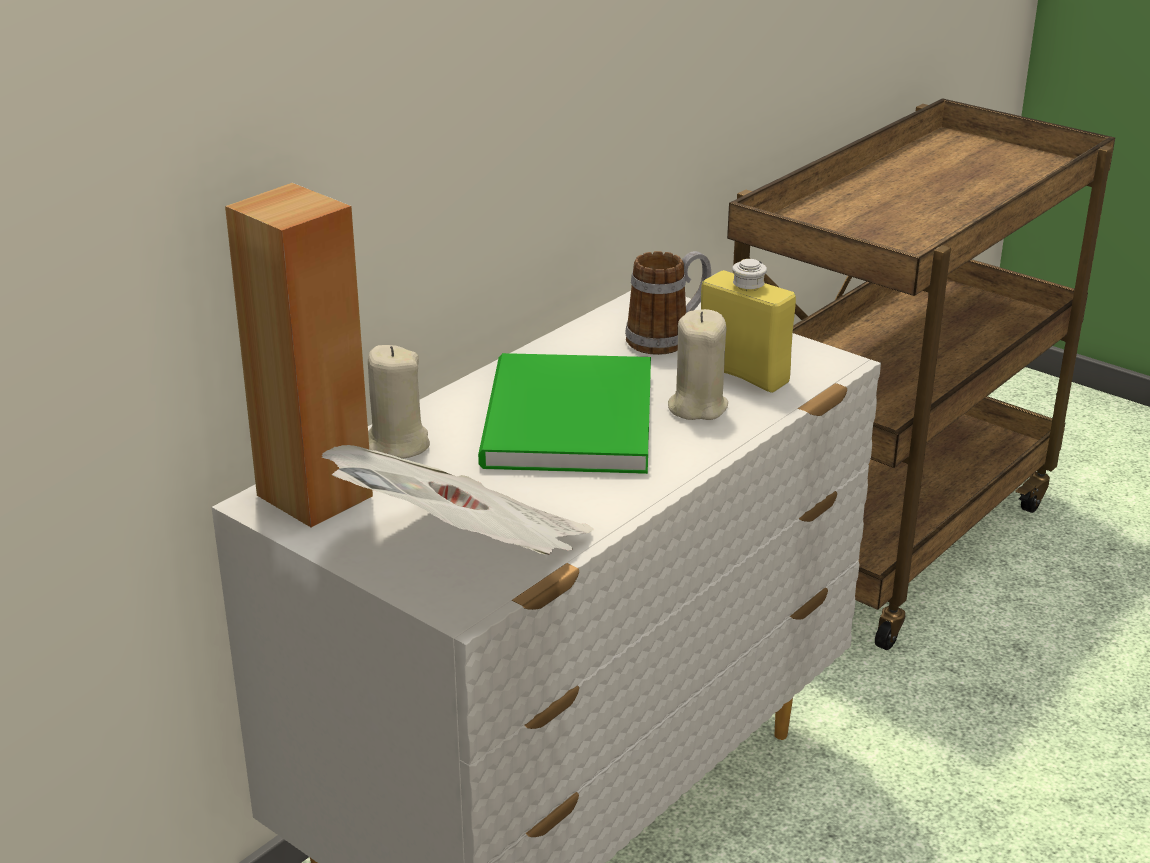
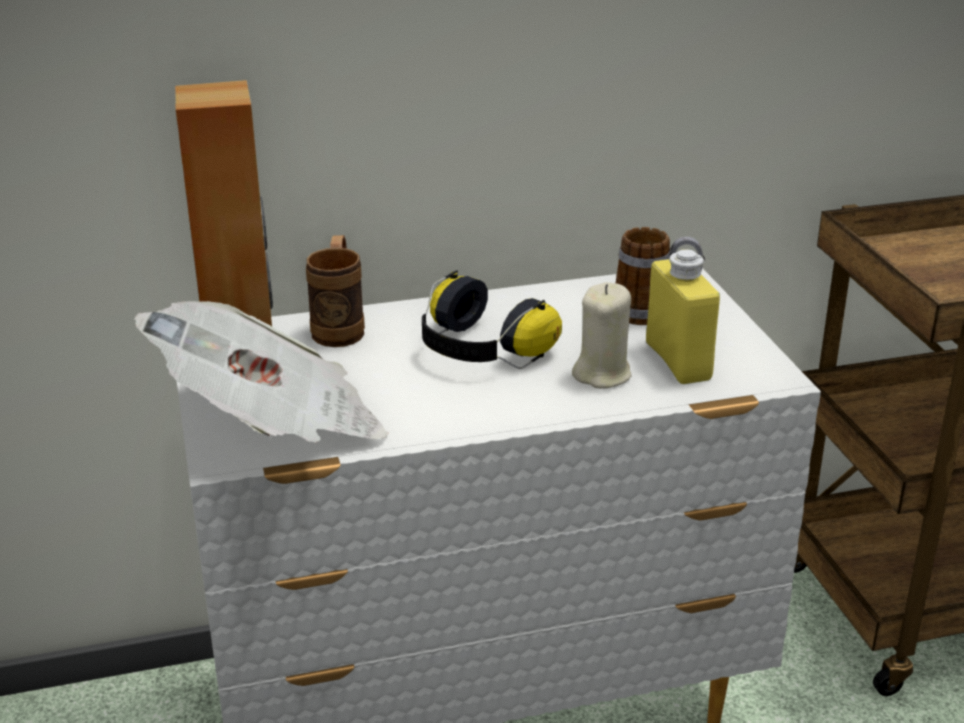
camera: 35 degrees right, 0 degrees up
(397, 445) = (340, 327): beige candle -> brown mug
(563, 422) = (479, 351): green book -> headphones

